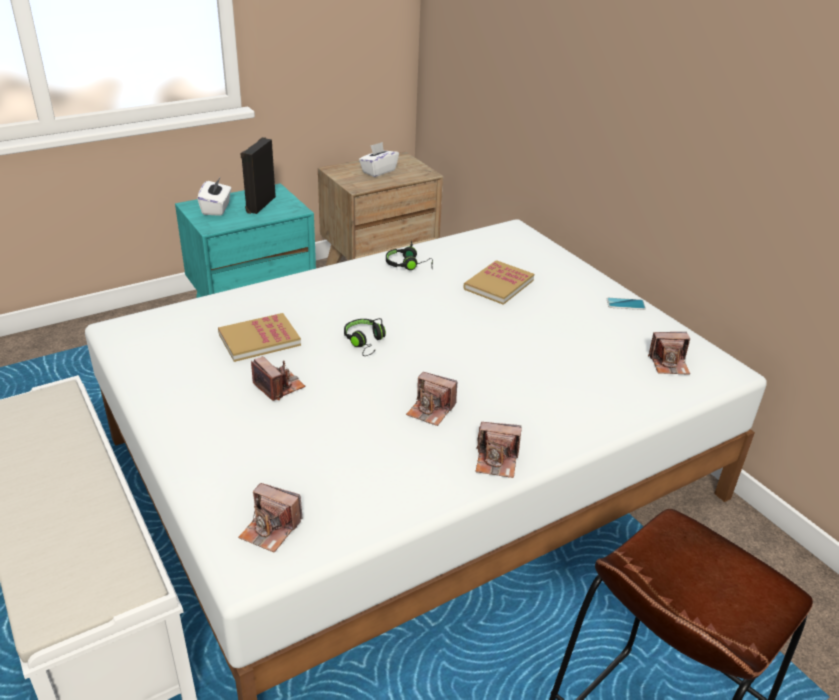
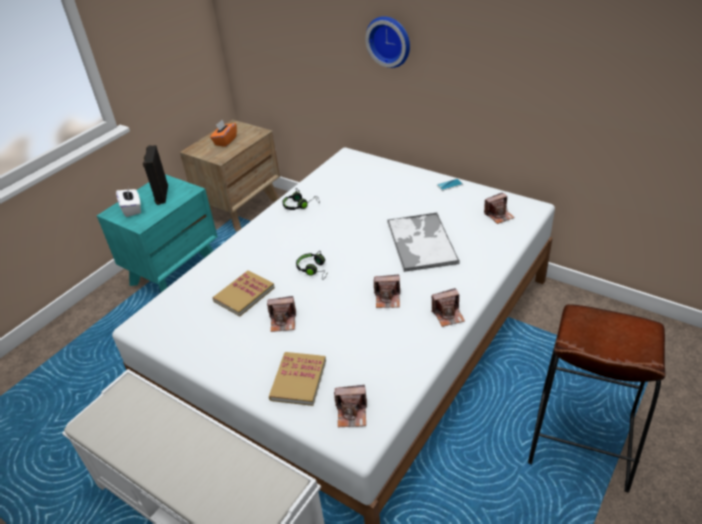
camera: 20 degrees left, 5 degrees up
(279, 386) = (283, 321): camera -> camera turned 150 degrees clockwise
(378, 171) = (225, 141): white tissue box -> orange tissue box
(498, 285) = (366, 199): book -> book (298, 380)
(531, 358) = (421, 242): none -> tray
(603, 76) = (390, 40): none -> wall clock

